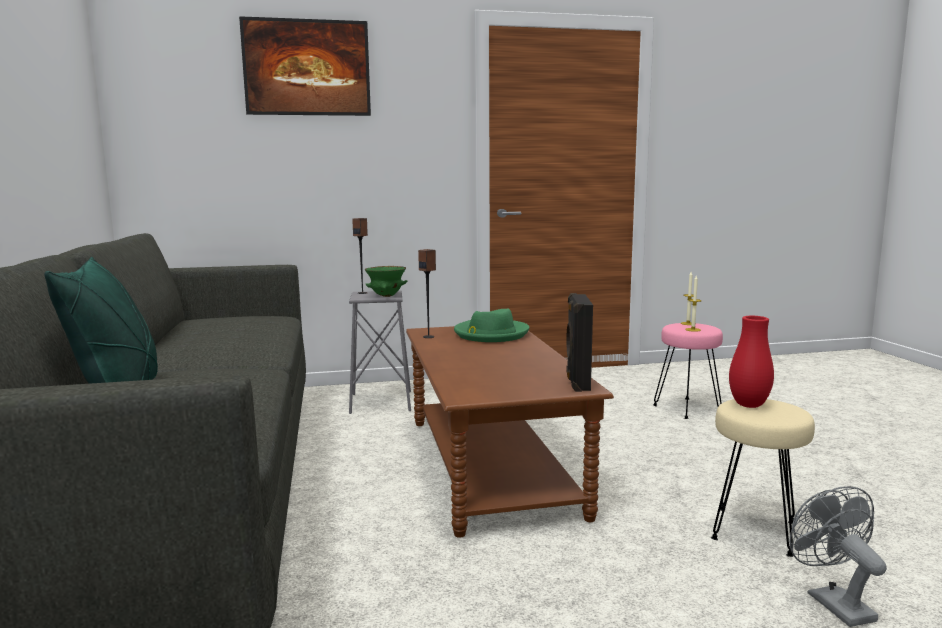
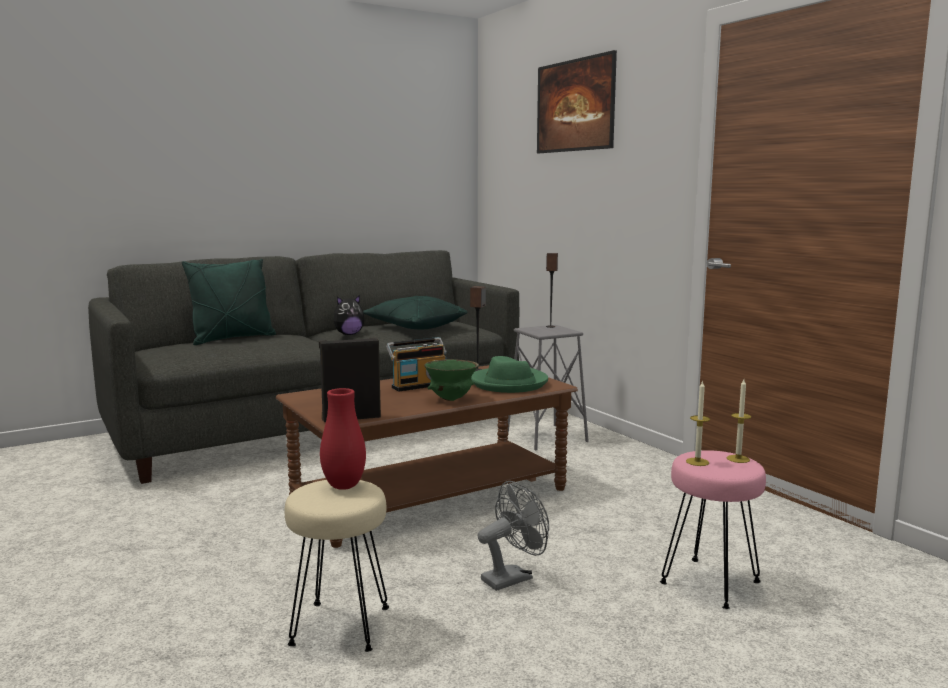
camera: 70 degrees right, 0 degrees up
(212, 351) = (348, 334): none -> plush toy
(236, 326) = (415, 327): none -> green pillow
(387, 296) = (544, 332): green bowl -> green bowl (451, 399)
(469, 356) = (418, 385): none -> radio
(832, 602) = (207, 663): grey fan -> grey fan (513, 577)

